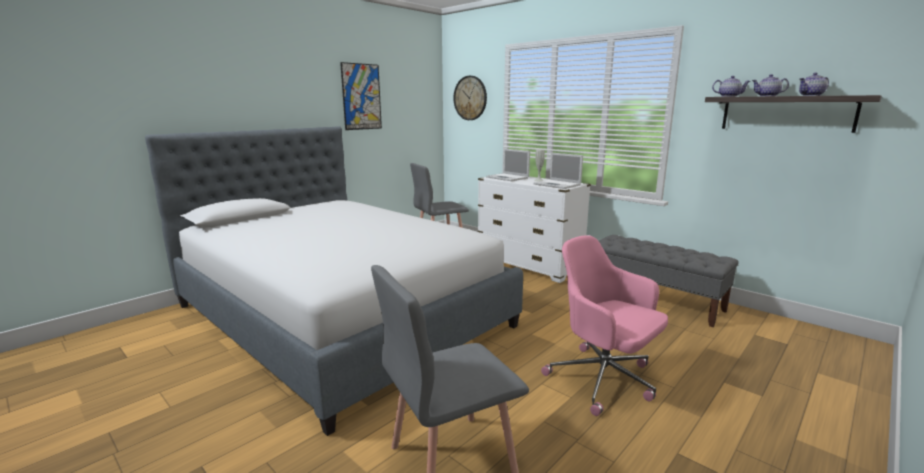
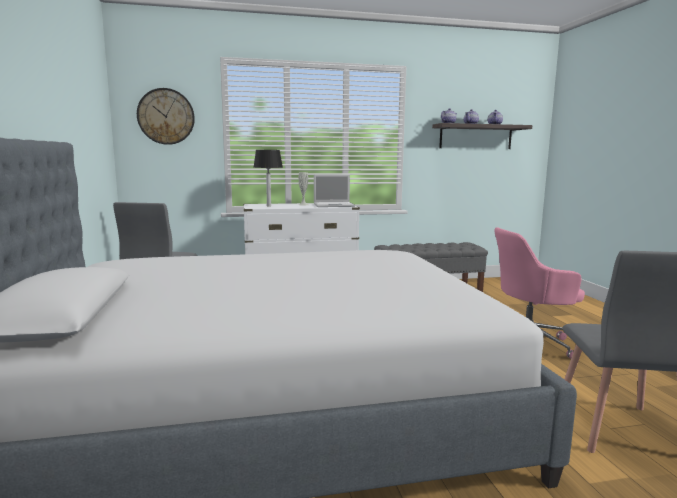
camera: 55 degrees left, 5 degrees down
(361, 97) = (64, 98): picture -> none
(508, 178) = (269, 206): laptop -> table lamp

